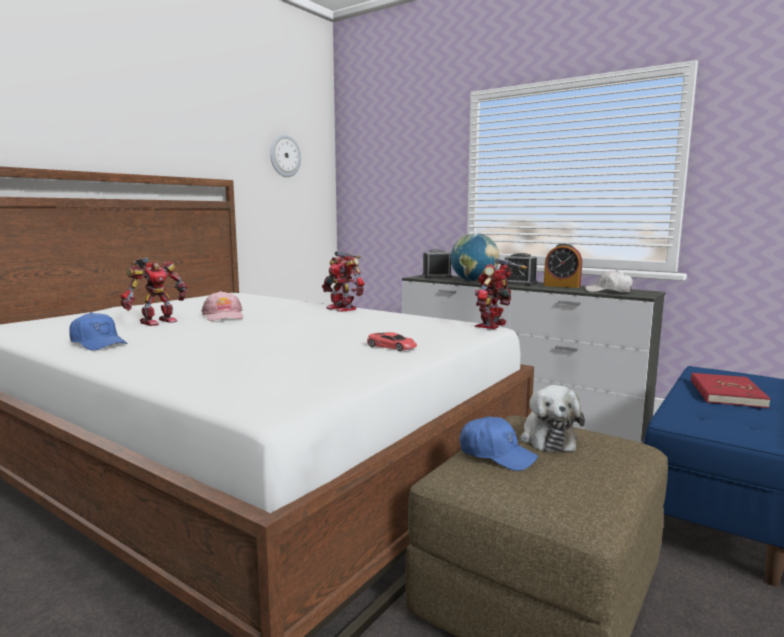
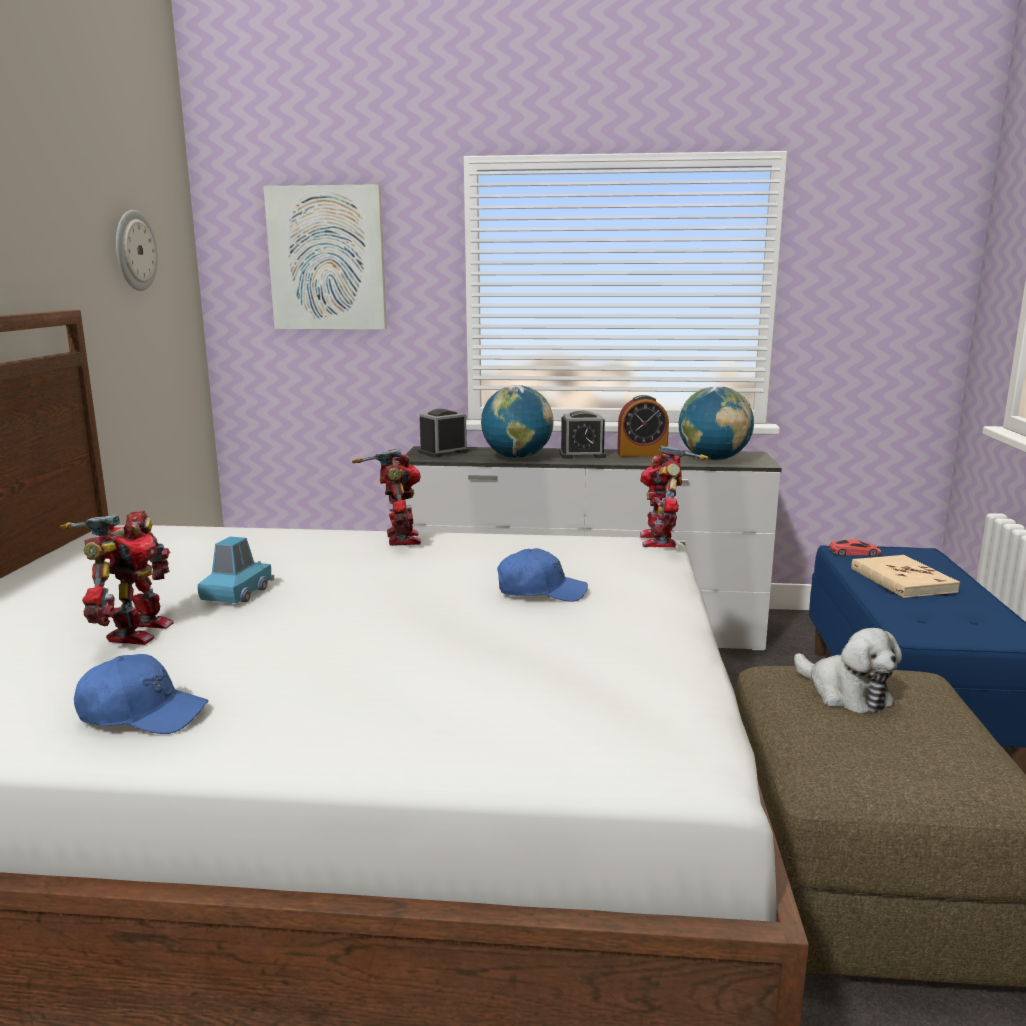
camera: 30 degrees left, 5 degrees up
(224, 316) = (237, 593): pink cap -> blue toy car
(343, 308) = (399, 539): toy robot -> toy robot turned 120 degrees counterclockwise
(392, 346) = (624, 609): red toy car -> red toy car (854, 553)
(395, 161) = (327, 258): none -> picture
(496, 455) = (836, 735): blue cap -> blue cap (540, 591)
(609, 291) = (713, 459): white cap -> globe
(726, 393) = (902, 580): red book -> beige book

